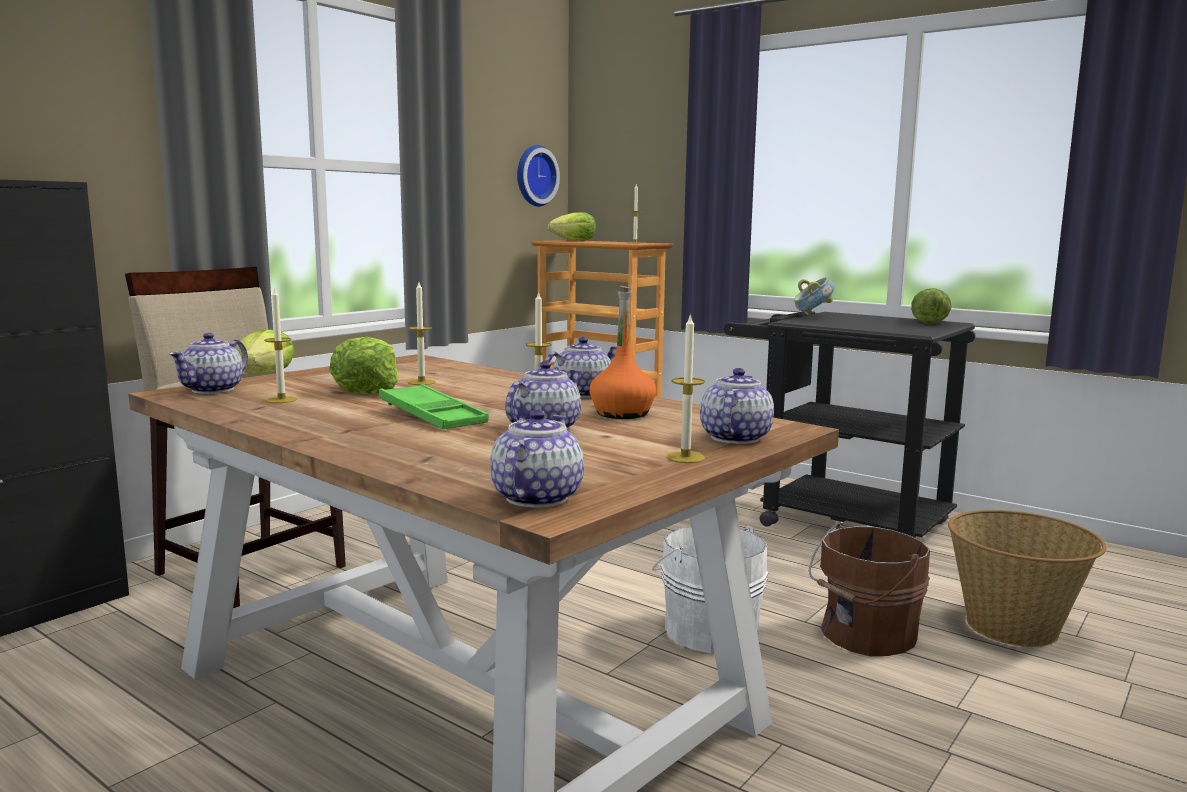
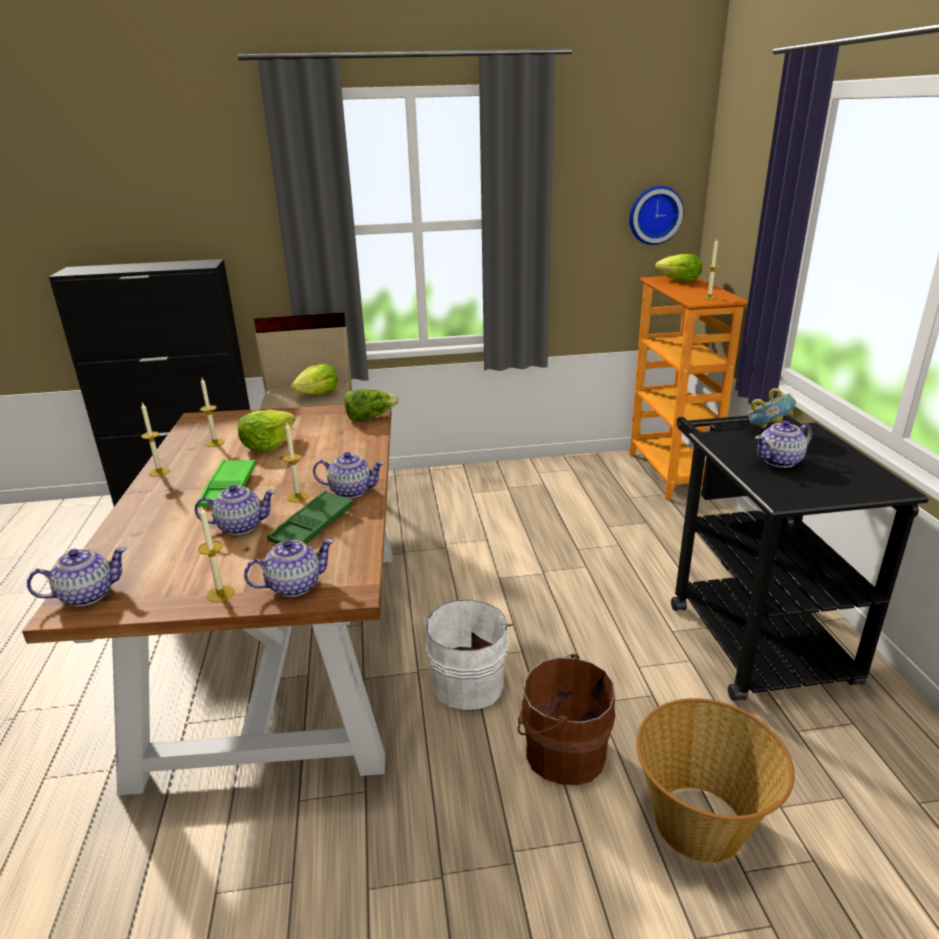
camera: 45 degrees right, 15 degrees up
(214, 389) = (215, 420): teapot -> teapot (780, 461)
(421, 382) = (310, 444): candle -> candle (159, 472)
(622, 413) = (312, 526): orange bottle -> green tray
(929, 322) = (871, 478): lettuce -> lettuce (370, 417)

